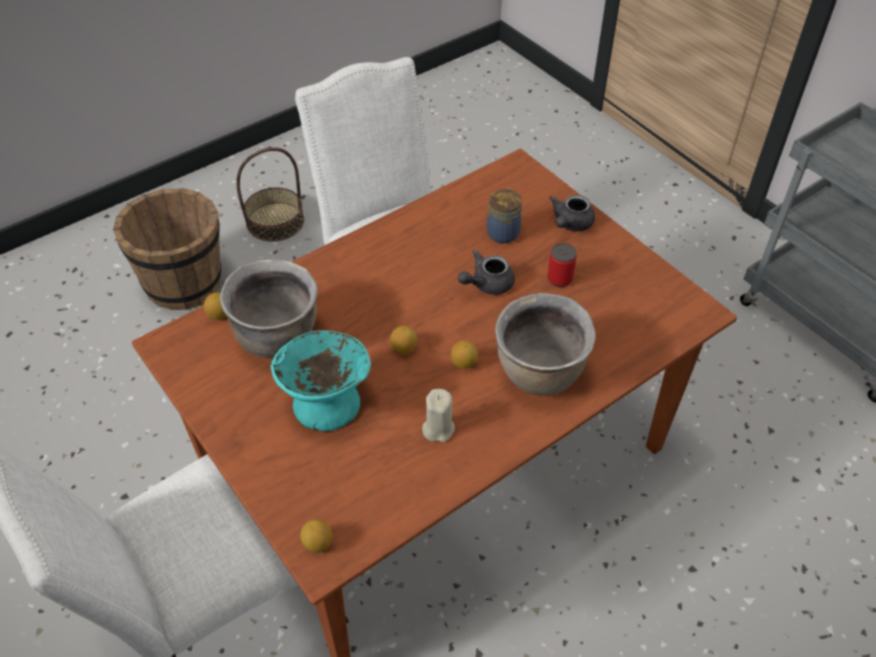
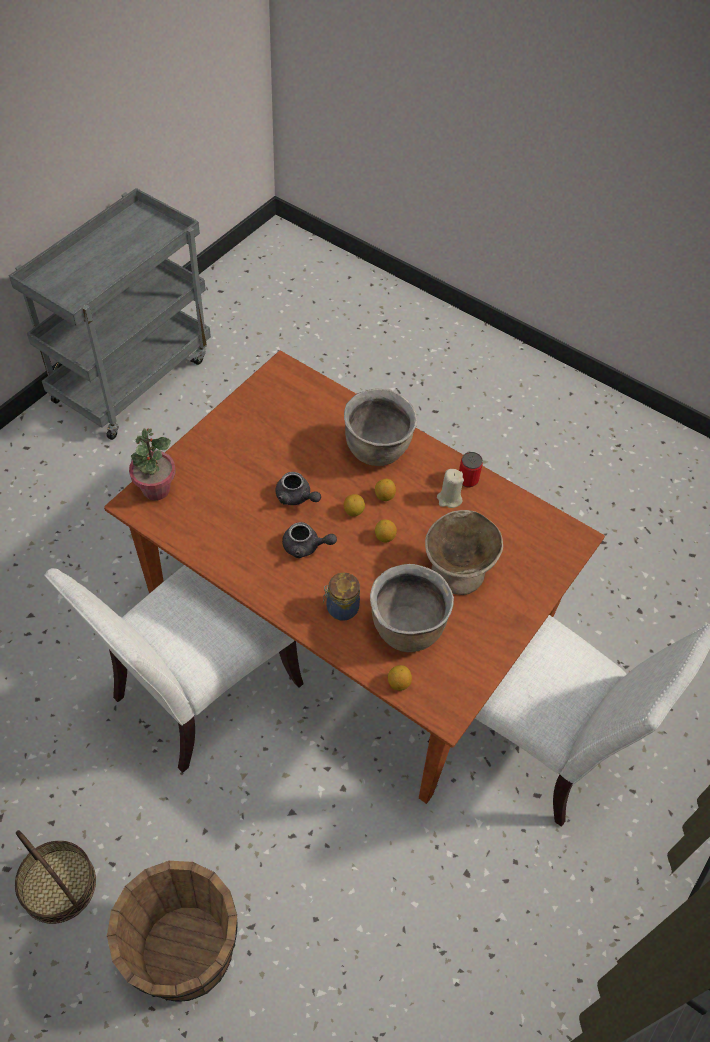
camera: 110 degrees left, 5 degrees up
(318, 543) = (567, 543): lemon -> lemon (353, 511)
(326, 404) = (458, 572): turquoise bowl -> beige bowl
(503, 232) = (230, 498): jar -> jar (341, 608)
(530, 182) = (156, 489): none -> potted plant
(559, 279) = (275, 452): can -> can (467, 480)
(570, 224) = (206, 454): grey teapot -> grey teapot (306, 547)

